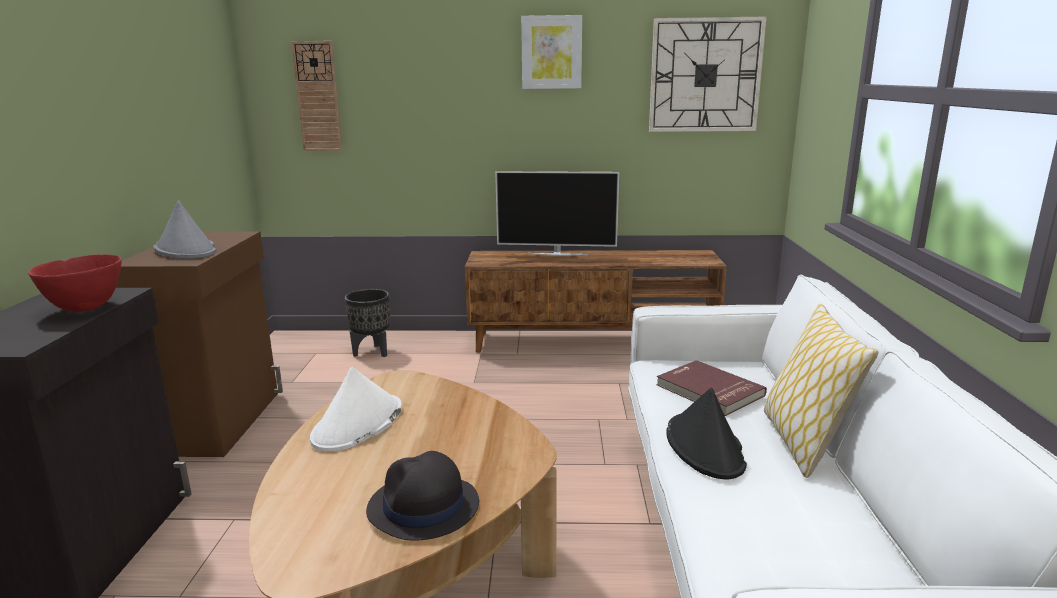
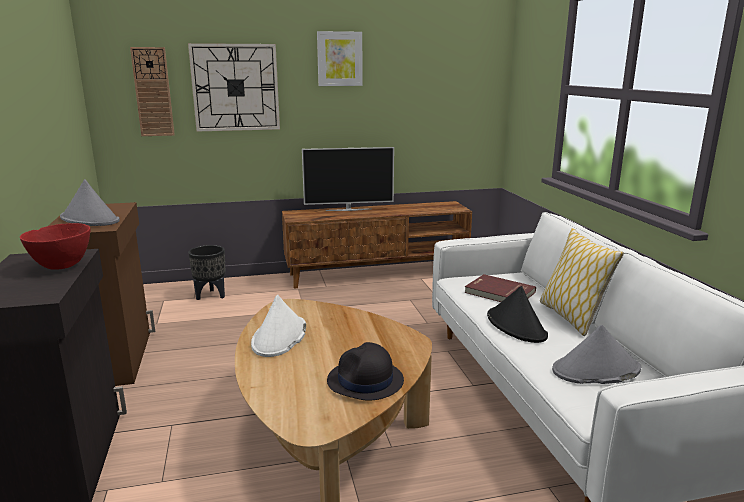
camera: 15 degrees left, 0 degrees up
(705, 75) = (448, 76): wall clock -> wall clock (235, 87)
(794, 541) = (595, 370): none -> grey hat

